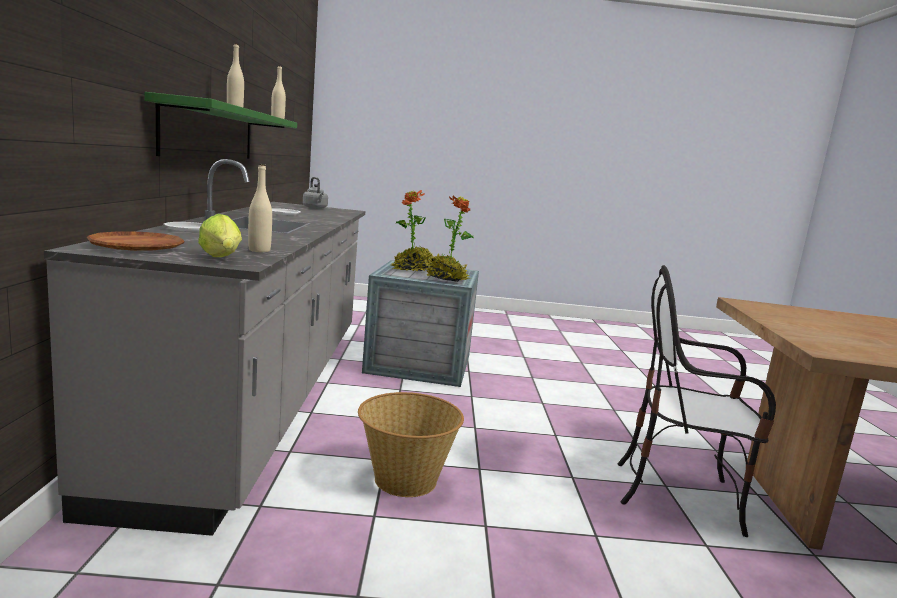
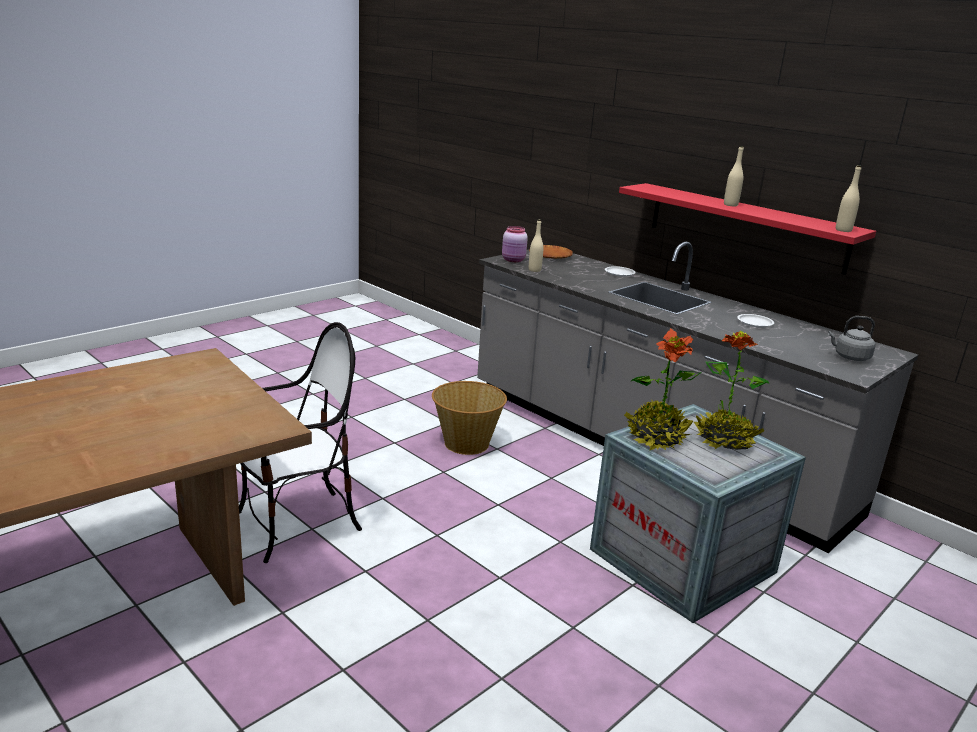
camera: 135 degrees right, 10 degrees up
(211, 132) = (745, 226): green shelf -> red shelf
(222, 258) = (513, 260): lettuce -> pink jar

